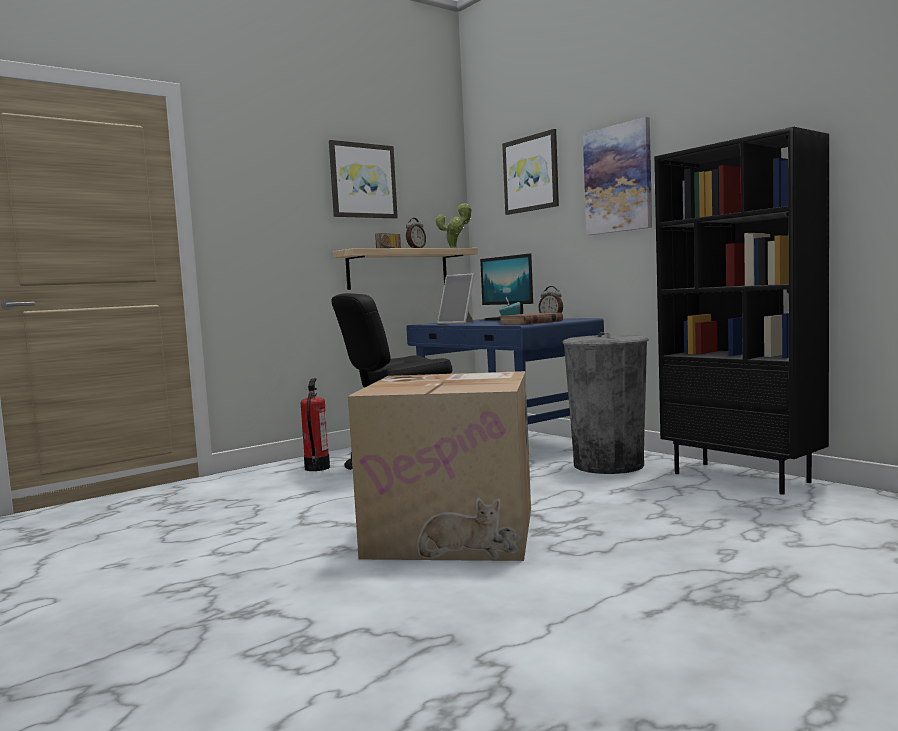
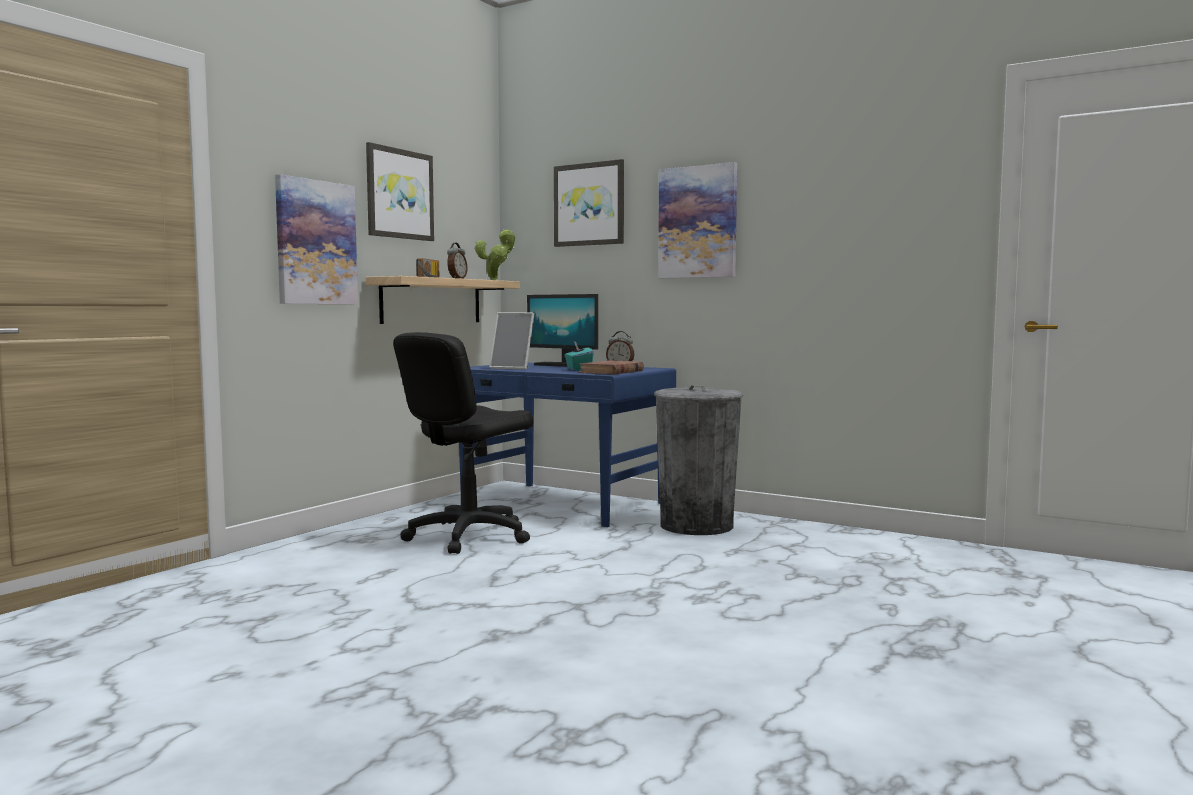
camera: 20 degrees left, 0 degrees up
(284, 226) = (316, 242): none -> picture
(317, 468) = (362, 541): fire extinguisher -> none
(455, 531) = (608, 604): cardboard box -> none
(742, 477) = (835, 534): black bookcase -> none

